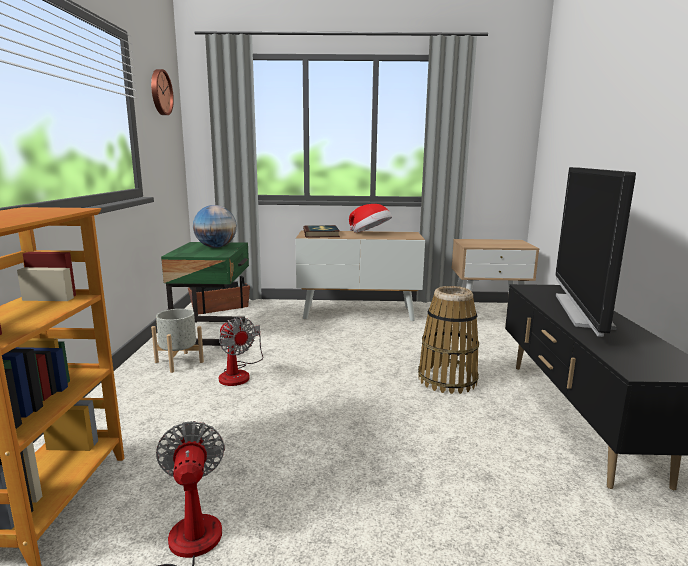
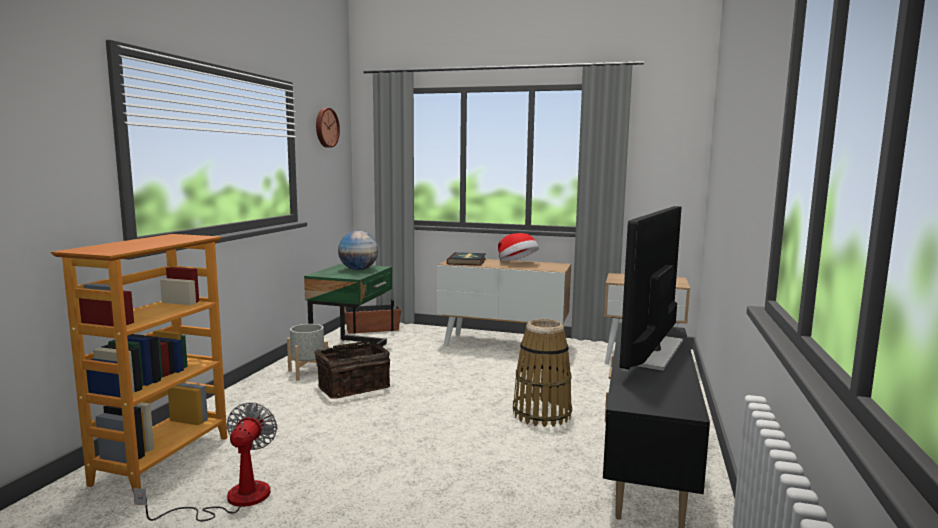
camera: 15 degrees right, 5 degrees down
(239, 373) = (352, 387): fan -> basket

